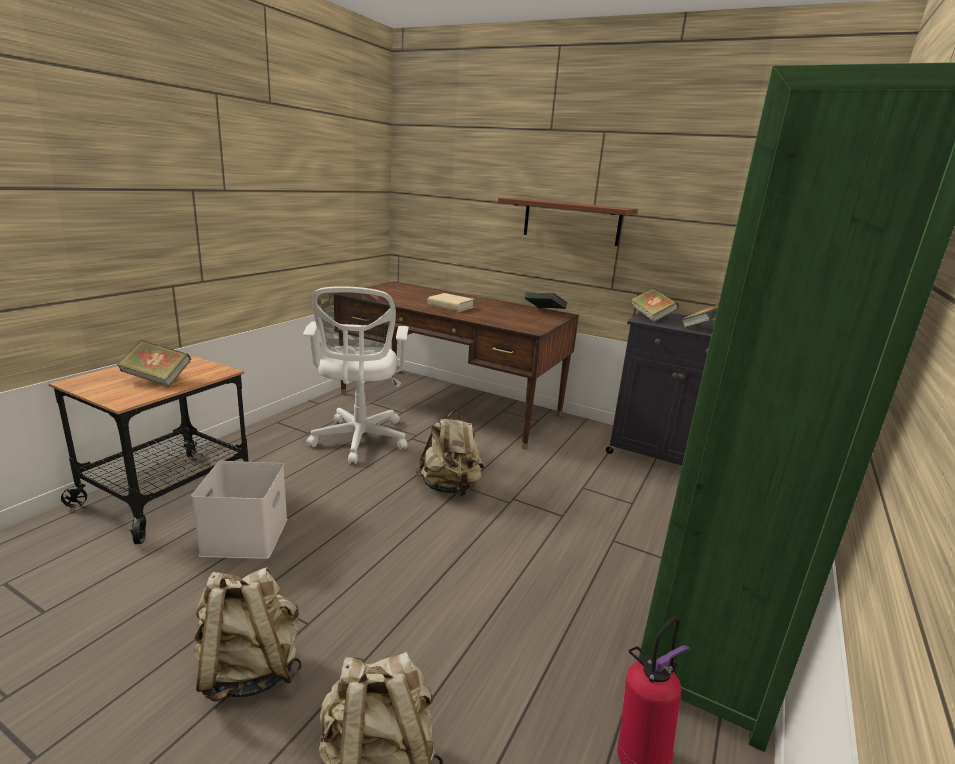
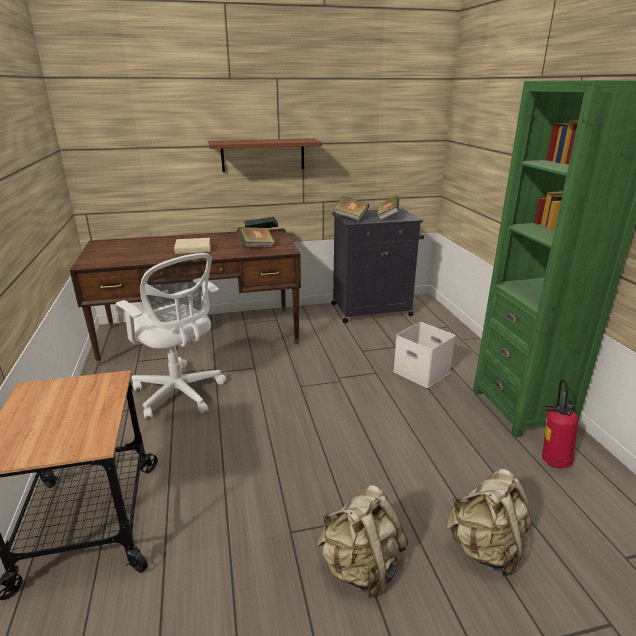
camera: 40 degrees left, 5 degrees up
(157, 379) = (72, 414): book -> book (256, 247)
(246, 537) = (218, 506): white storage box -> white storage box (423, 372)
(450, 488) = (294, 392): beige backpack -> none

